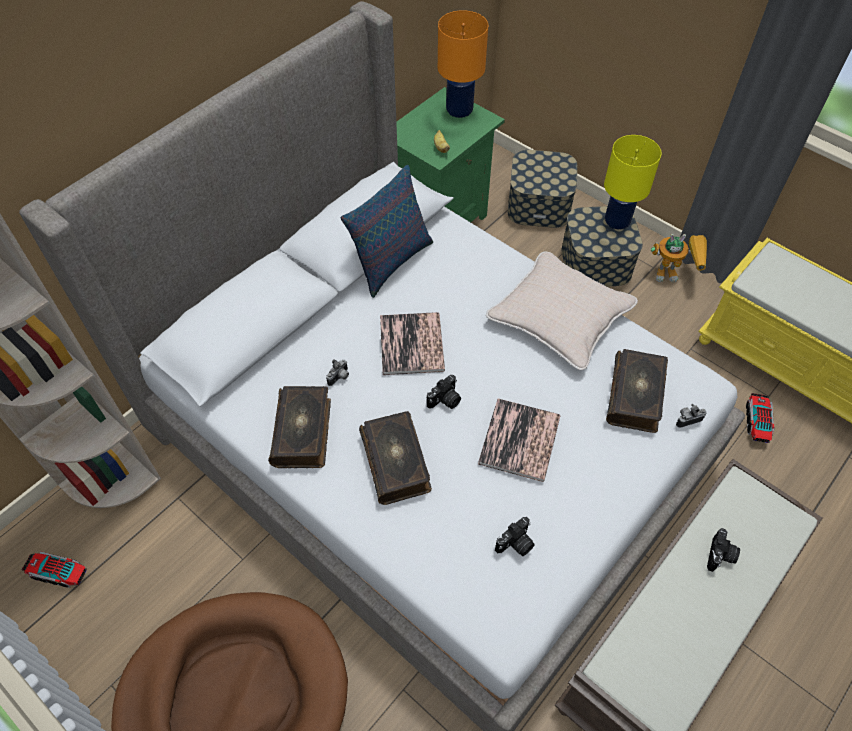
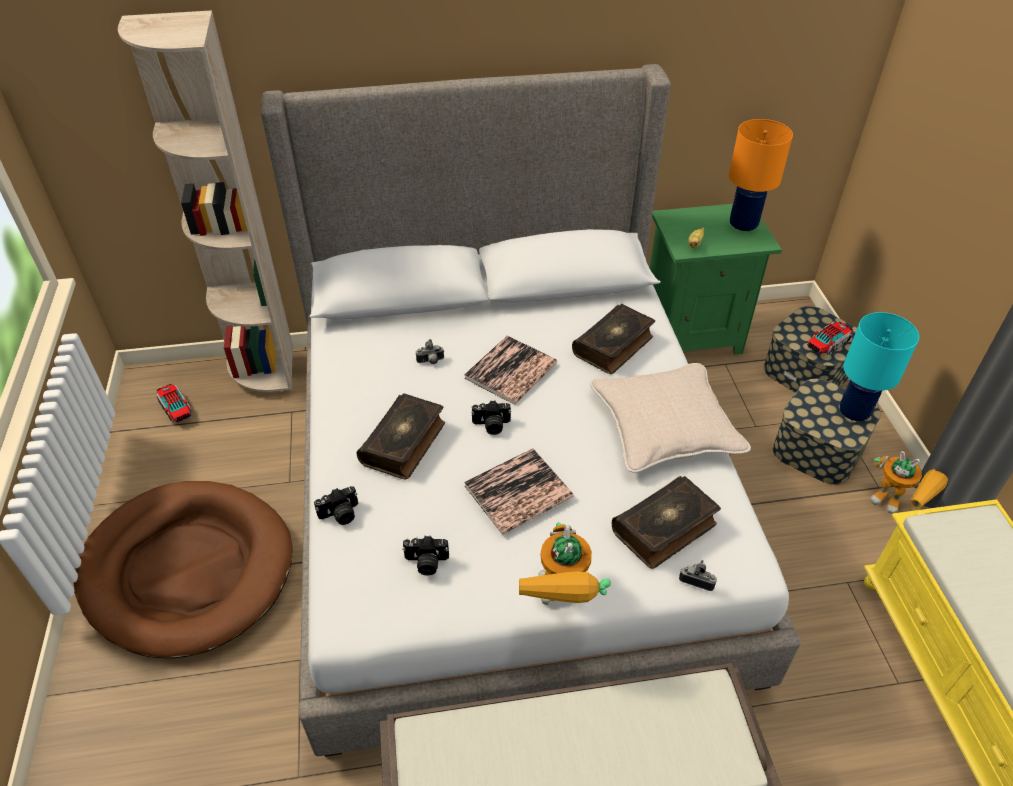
camera: 40 degrees right, 10 degrees down
(303, 432) = (364, 381): book -> book (614, 346)
(392, 263) = (562, 307): blue pillow -> none
(616, 222) = (853, 412): yellow table lamp -> turquoise table lamp
(626, 500) = (561, 602): none -> toy robot
(720, 556) = (623, 731): camera -> camera (340, 515)
(757, 422) = (858, 697): toy truck -> toy truck (828, 344)

